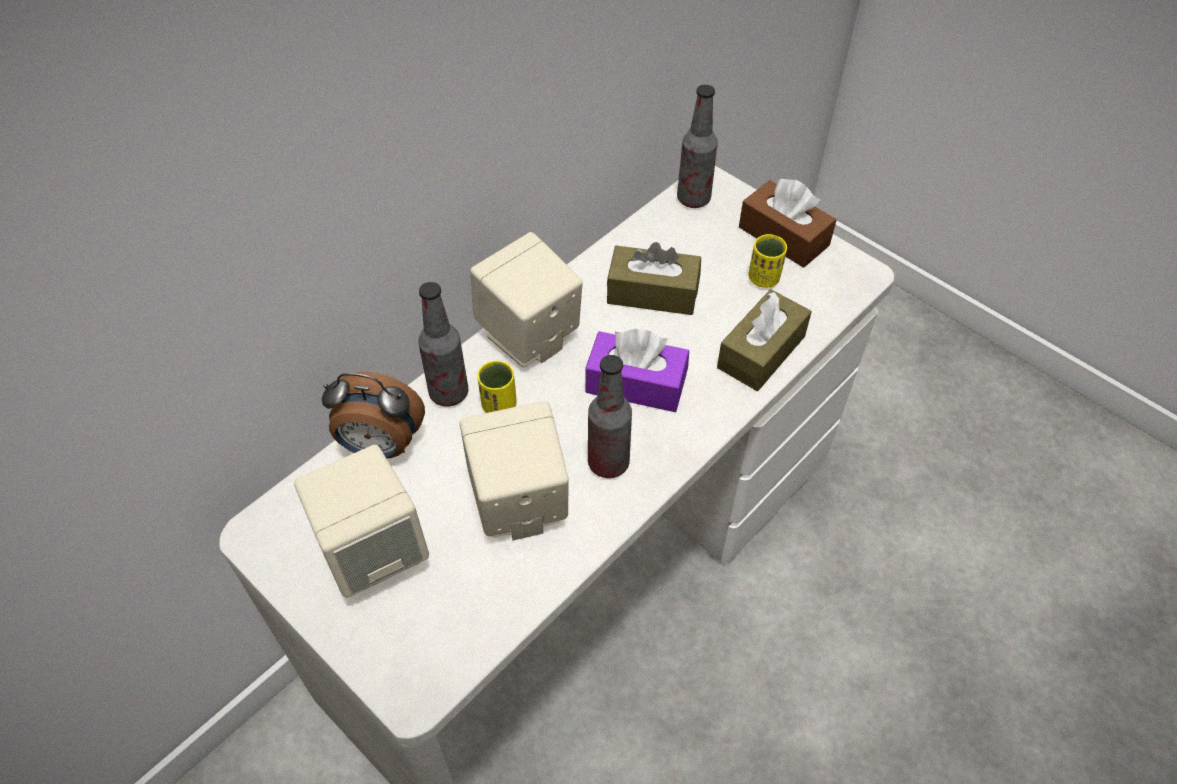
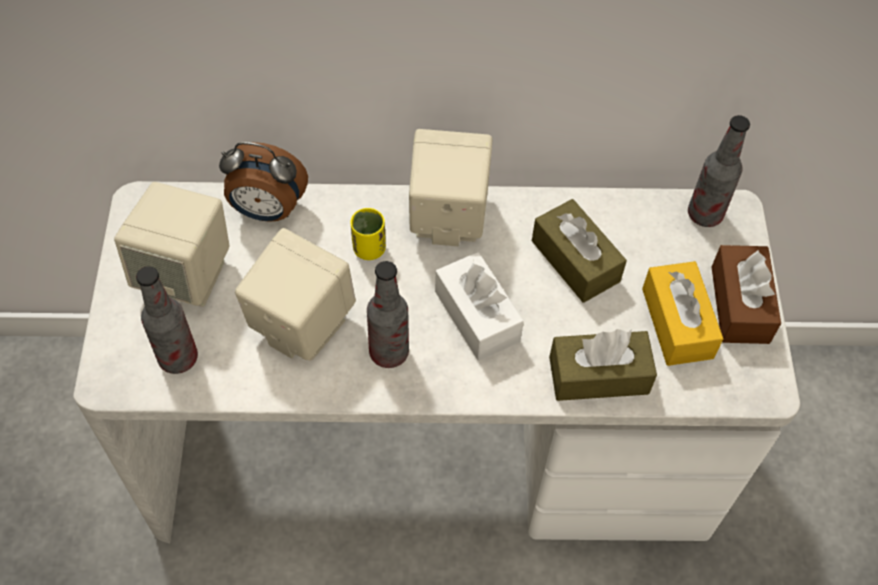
camera: 45 degrees right, 5 degrees up
(381, 446) = (267, 211): alarm clock -> alarm clock turned 45 degrees counterclockwise
(449, 393) = (348, 212): bottle -> bottle (178, 358)
(636, 384) = (477, 316): purple tissue box -> white tissue box
(763, 278) = (677, 323): yellow cup -> yellow tissue box

